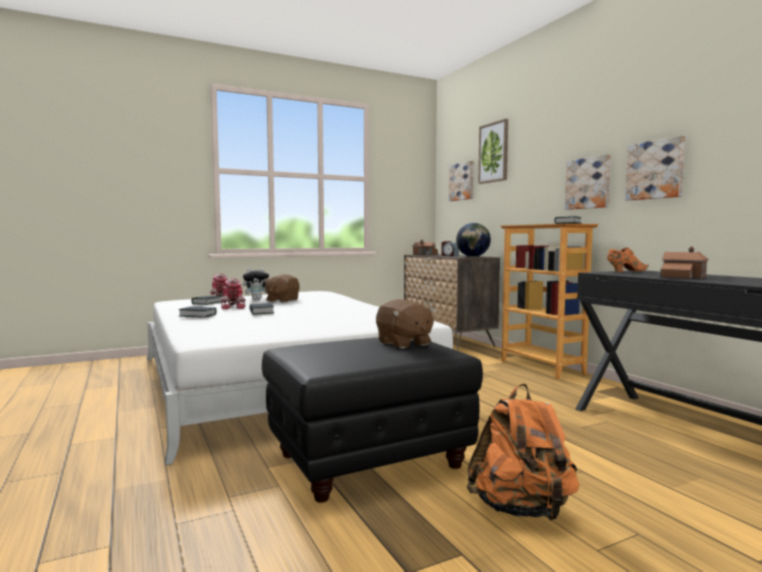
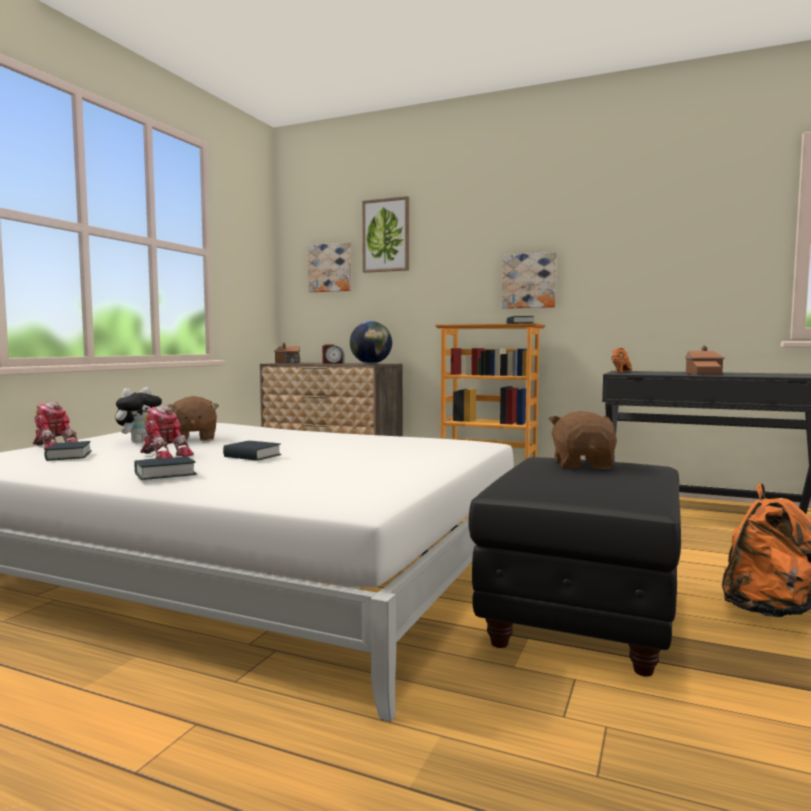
camera: 40 degrees left, 0 degrees up
(404, 343) = (583, 464): brown plush toy -> brown plush toy turned 105 degrees counterclockwise
(655, 170) = (609, 272): picture -> none

